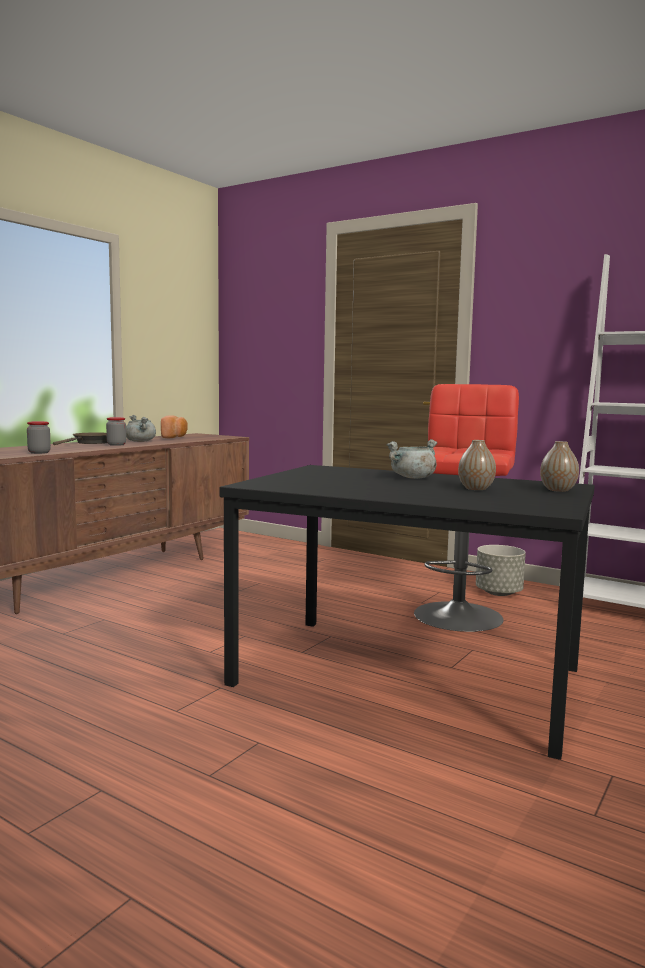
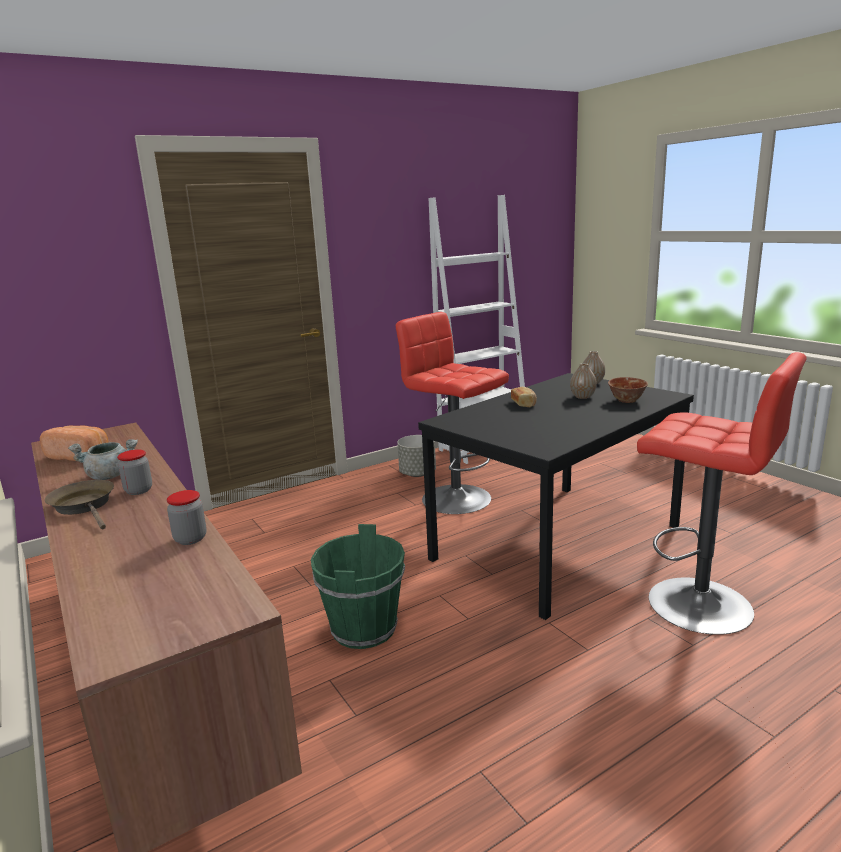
camera: 65 degrees left, 10 degrees up
(175, 618) = (364, 629): none -> green bucket
(311, 780) = (700, 606): none -> red stool
(413, 478) = (524, 403): grey cooking pot -> bread
(486, 499) = (627, 401): none -> bowl

